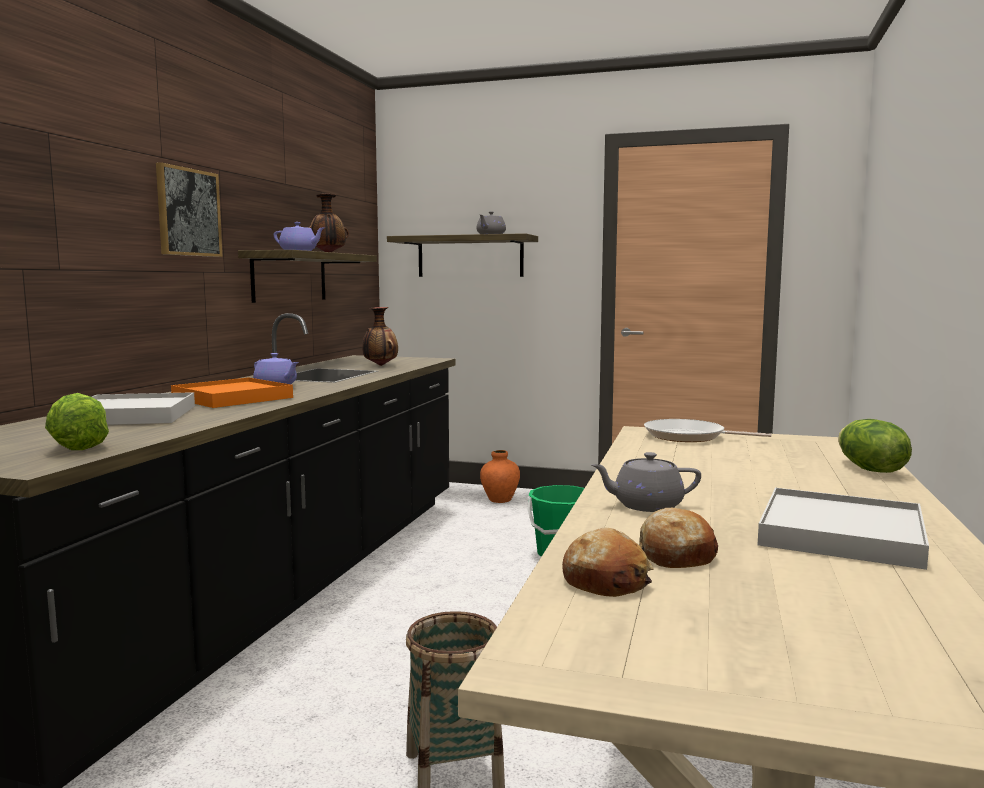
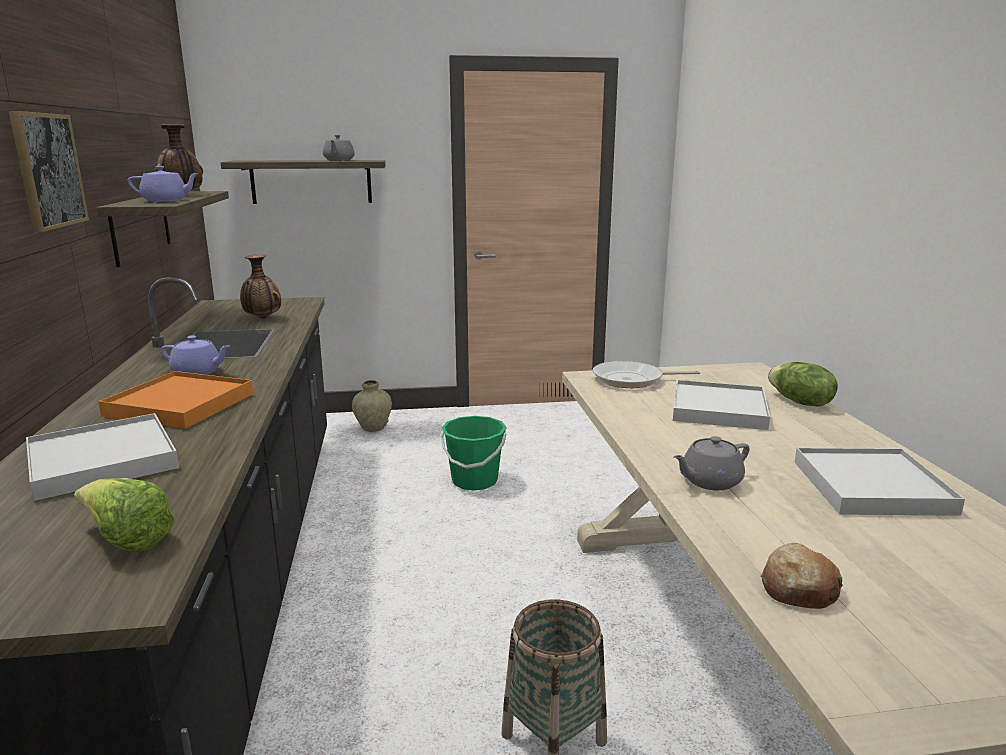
camera: 25 degrees left, 10 degrees up
(500, 500) = (373, 428): orange vase -> beige vase
(675, 555) = (804, 542): bread -> none
(752, 464) = (718, 409): none -> white tray

